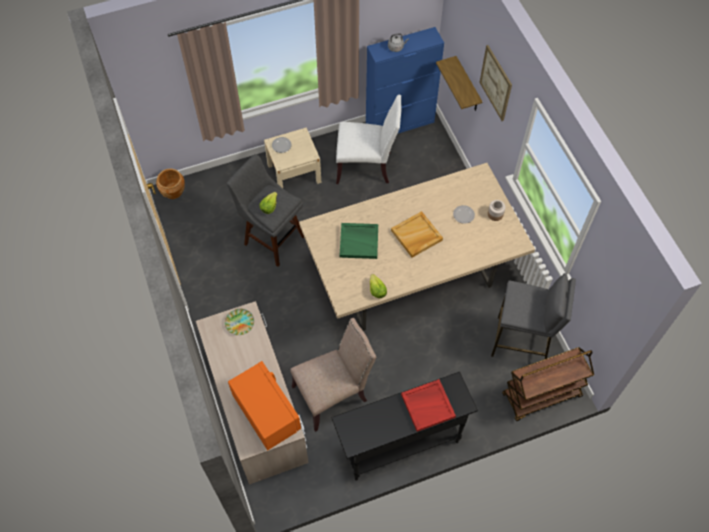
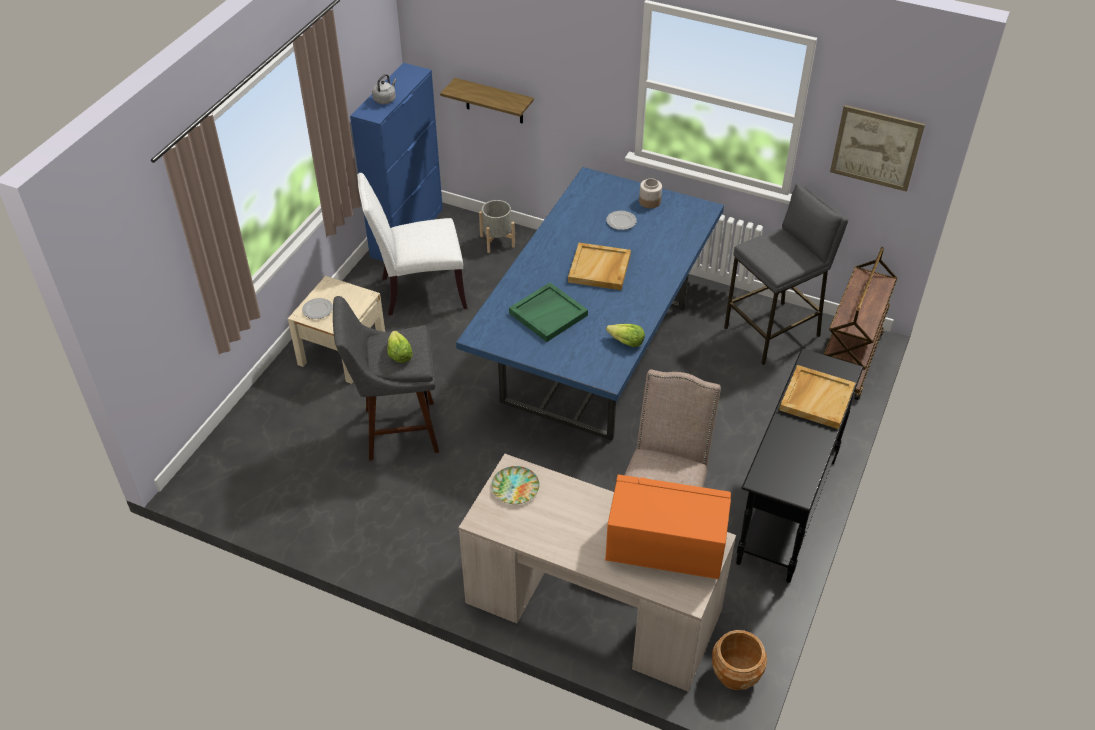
camera: 45 degrees left, 15 degrees down
(173, 191) = (203, 472): brown planter -> brown planter (735, 674)
(366, 166) = (419, 292): white chair -> white chair turned 150 degrees counterclockwise
(410, 275) = (594, 354): beige dining table -> blue dining table
(428, 405) = (816, 398): red tray -> beige tray
(440, 165) = (497, 241): none -> grey planter
(496, 83) = (554, 47): picture -> picture (876, 148)

